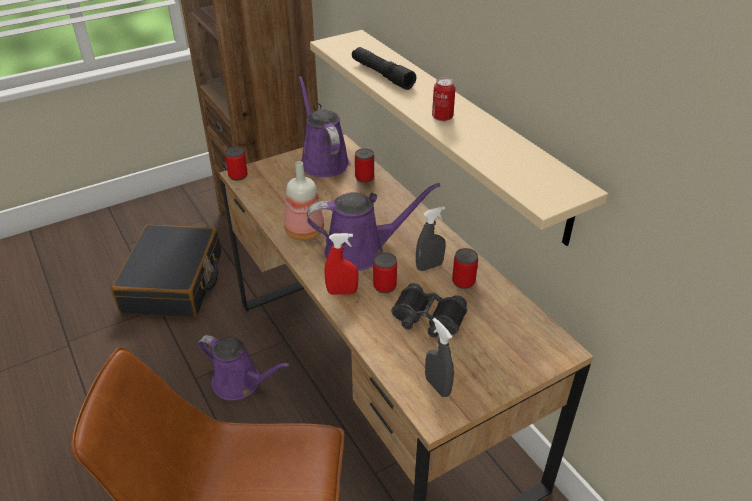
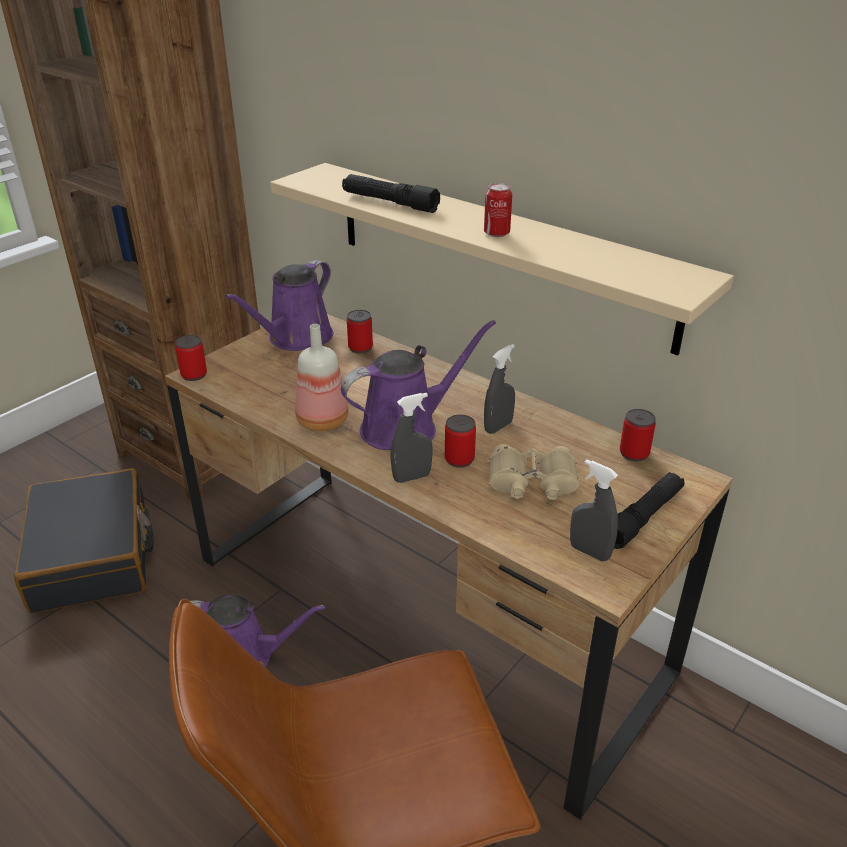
camera: 20 degrees left, 5 degrees down
(322, 161) = (296, 339): purple watering can -> purple watering can turned 105 degrees counterclockwise
(342, 292) = (411, 477): red spray bottle -> grey spray bottle
(428, 319) = (532, 482): black binoculars -> beige binoculars
(463, 281) = (547, 434): can -> can (634, 453)
(497, 370) = (643, 517): none -> black flashlight

